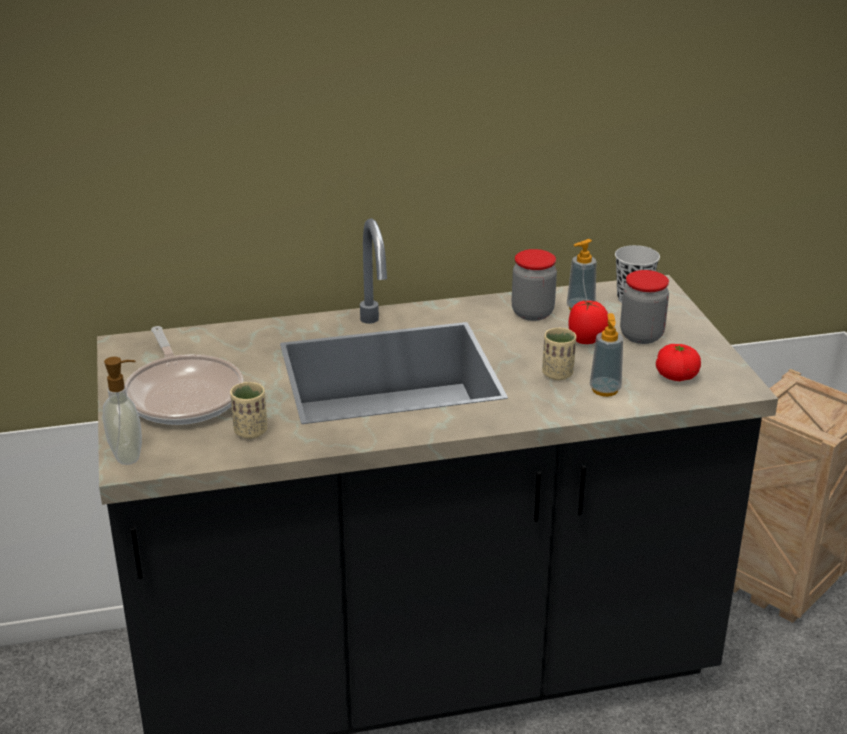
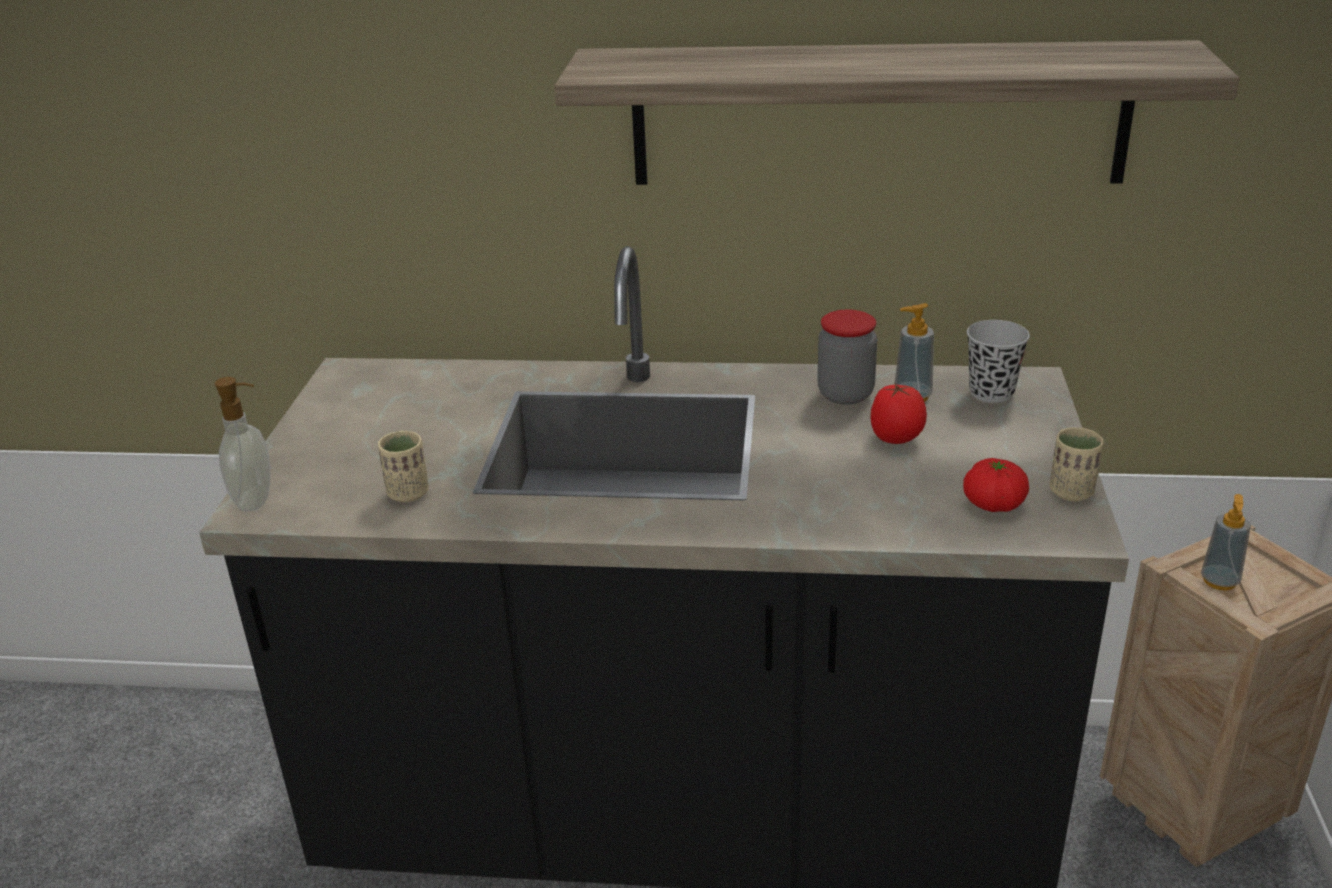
camera: 20 degrees right, 0 degrees up
(183, 394) = (366, 437): frying pan -> none
(538, 103) = (877, 115): none -> shelf
(557, 374) = (830, 478): beige cup -> beige cup (1071, 492)
(605, 390) = (882, 508): soap dispenser -> soap dispenser (1219, 581)
(641, 335) = (975, 442): jar -> none

